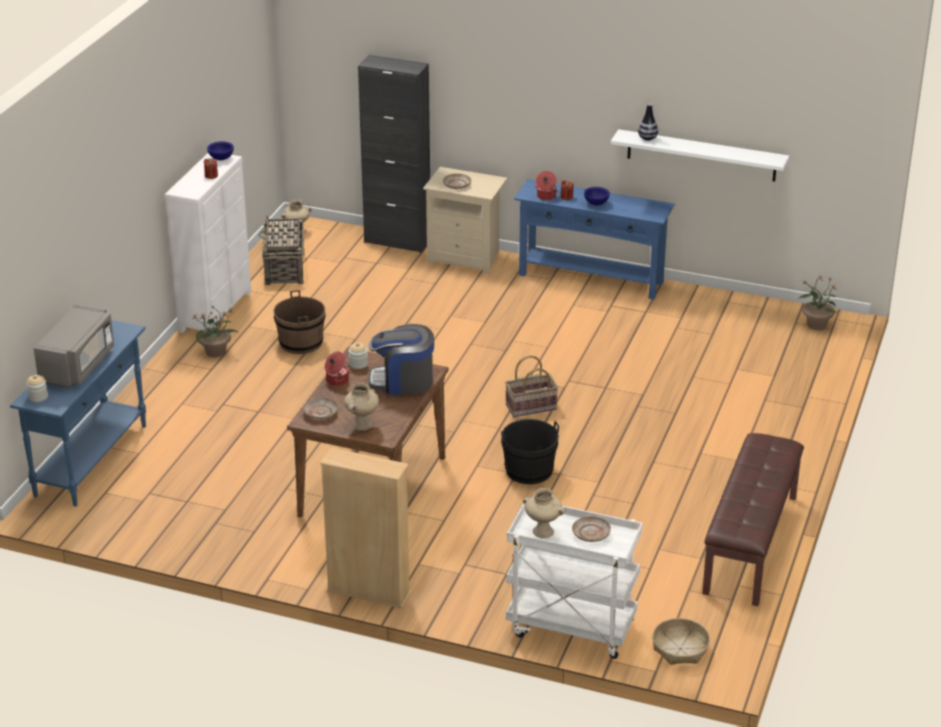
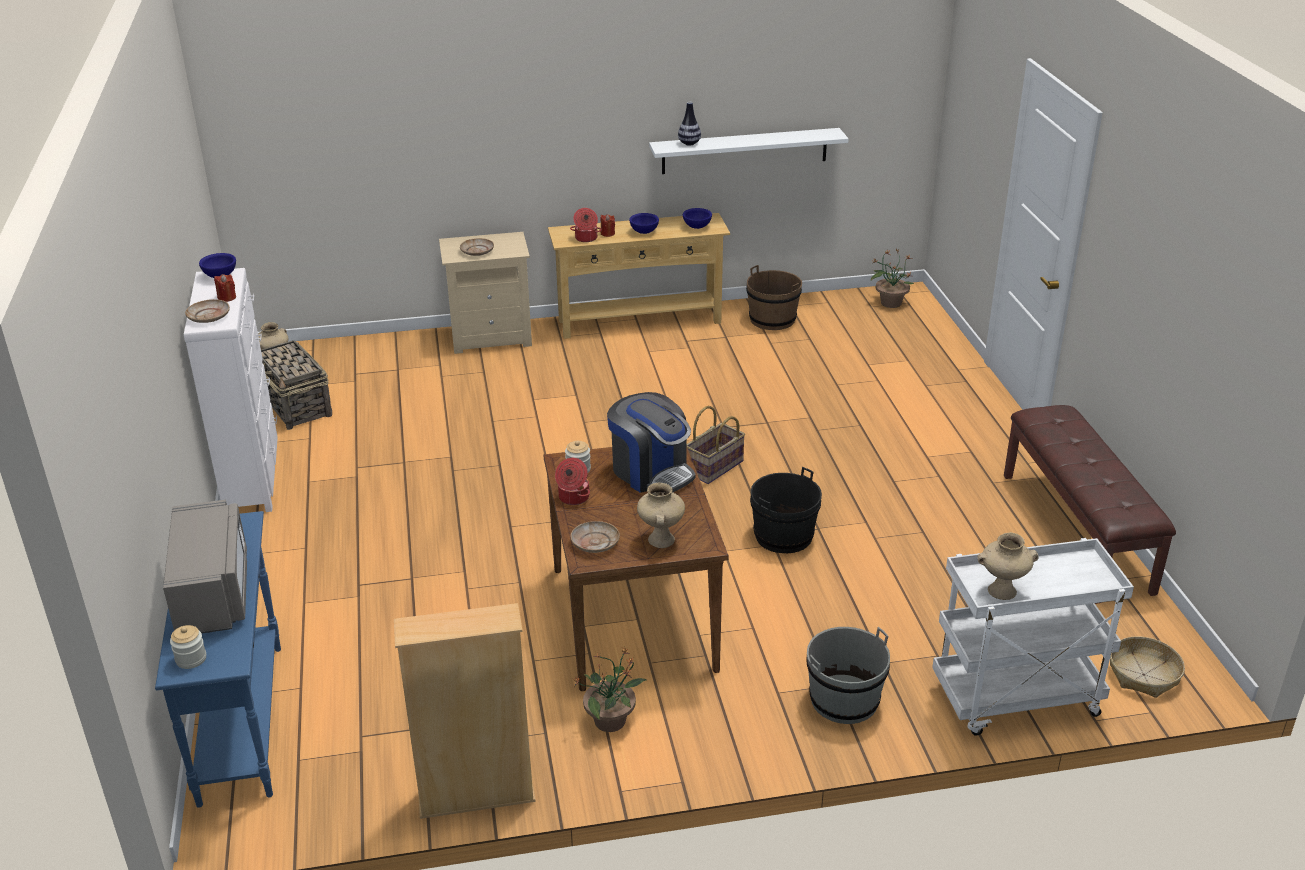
camera: 30 degrees left, 0 degrees up
(216, 352) = (294, 525): potted plant -> potted plant (611, 720)
(301, 343) = (391, 481): brown bucket -> brown bucket (772, 319)
(369, 592) = (757, 753): beige bookcase -> beige bookcase (476, 796)
(397, 241) = (400, 341): black cabinet -> none
(402, 381) = (651, 472): coffee machine -> coffee machine turned 105 degrees counterclockwise
(456, 584) = (844, 700): none -> grey bucket
(591, 278) = (639, 321): blue console table -> beige console table
(591, 534) = (1052, 573): beige plate -> beige plate (209, 316)
(643, 210) = (697, 227): none -> blue bowl

